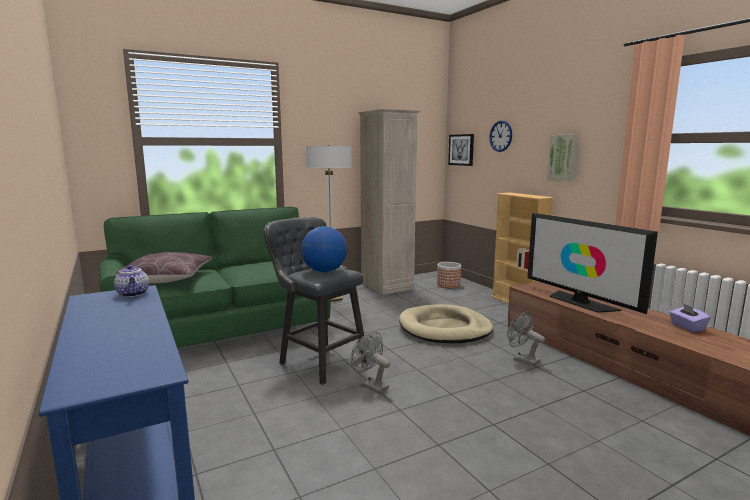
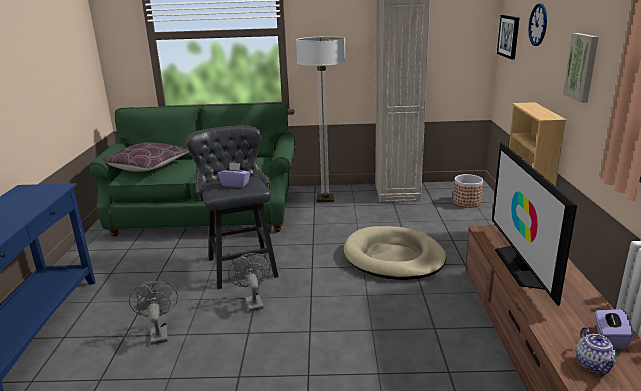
camera: 30 degrees right, 10 degrees up
(133, 294) = (49, 190): teapot -> teapot (594, 365)
(324, 271) = (235, 184): globe -> purple tissue box
(522, 359) = (429, 315): grey fan -> grey fan (158, 333)

